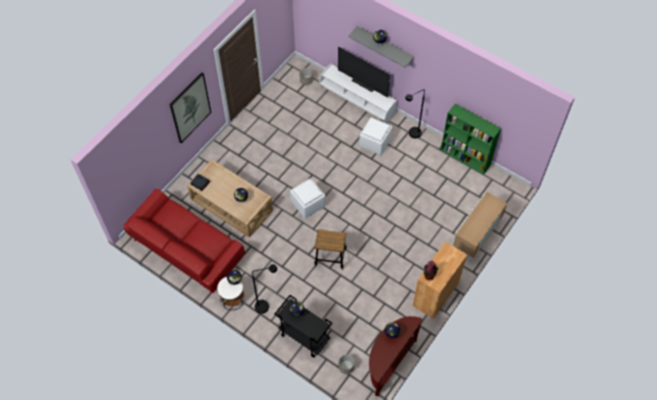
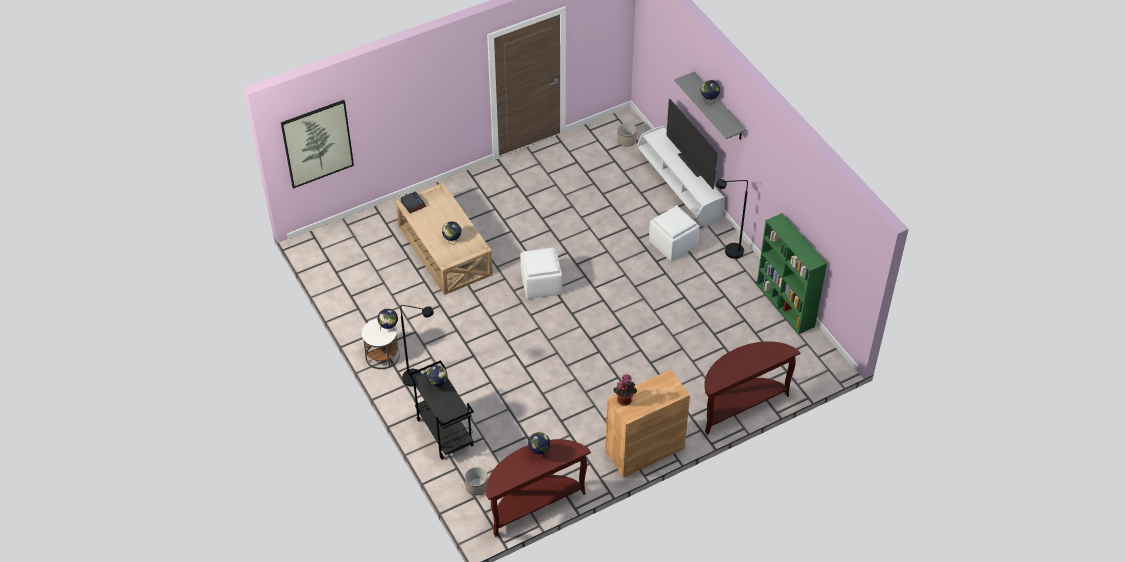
camera: 25 degrees right, 10 degrees down
(186, 249) = (360, 280): red sofa -> none
(190, 108) = (435, 101): picture -> picture (317, 143)
(330, 257) = (532, 355): stool -> none
(475, 237) = (740, 405): cabinet -> brown console table

